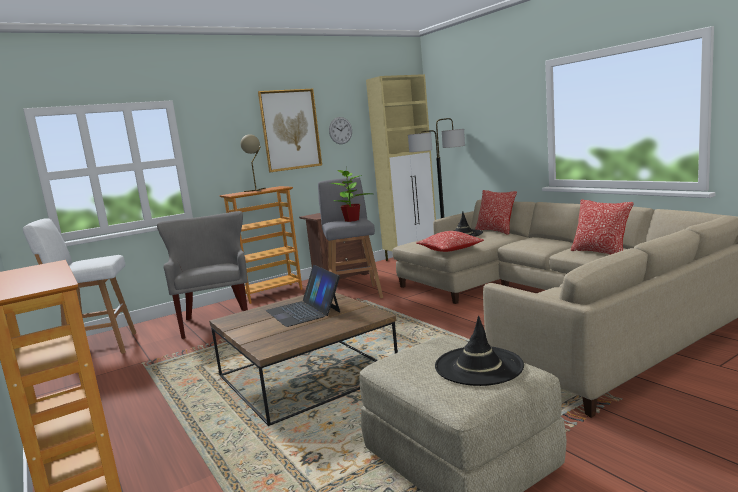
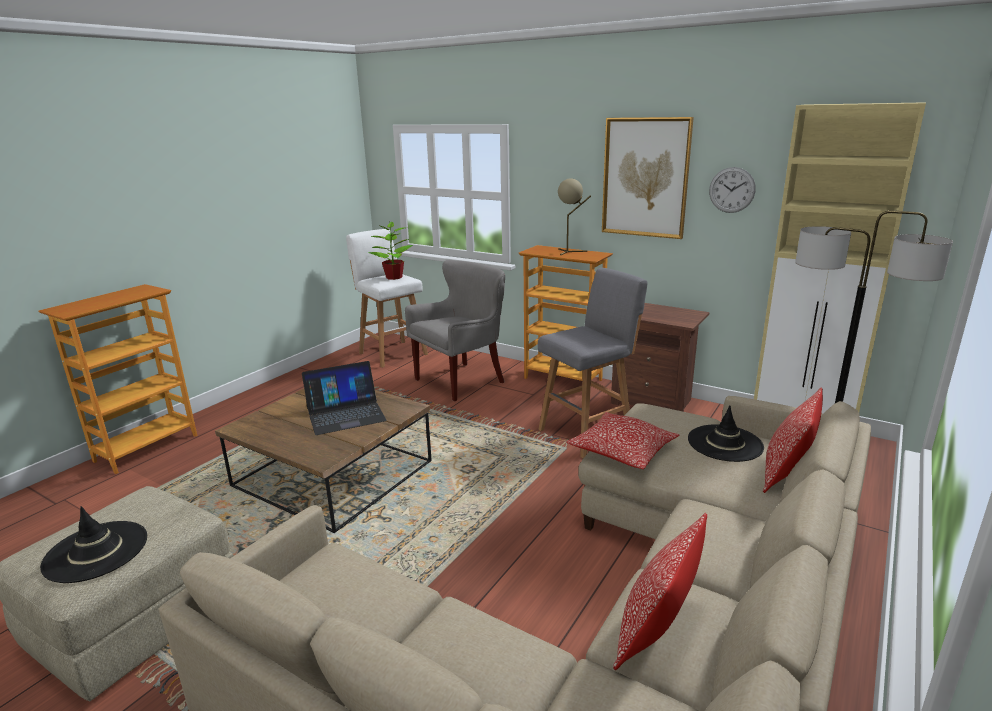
camera: 65 degrees right, 10 degrees up
(303, 311) = (345, 414): laptop -> laptop turned 150 degrees counterclockwise
(352, 220) = (585, 338): potted plant -> potted plant (393, 277)

